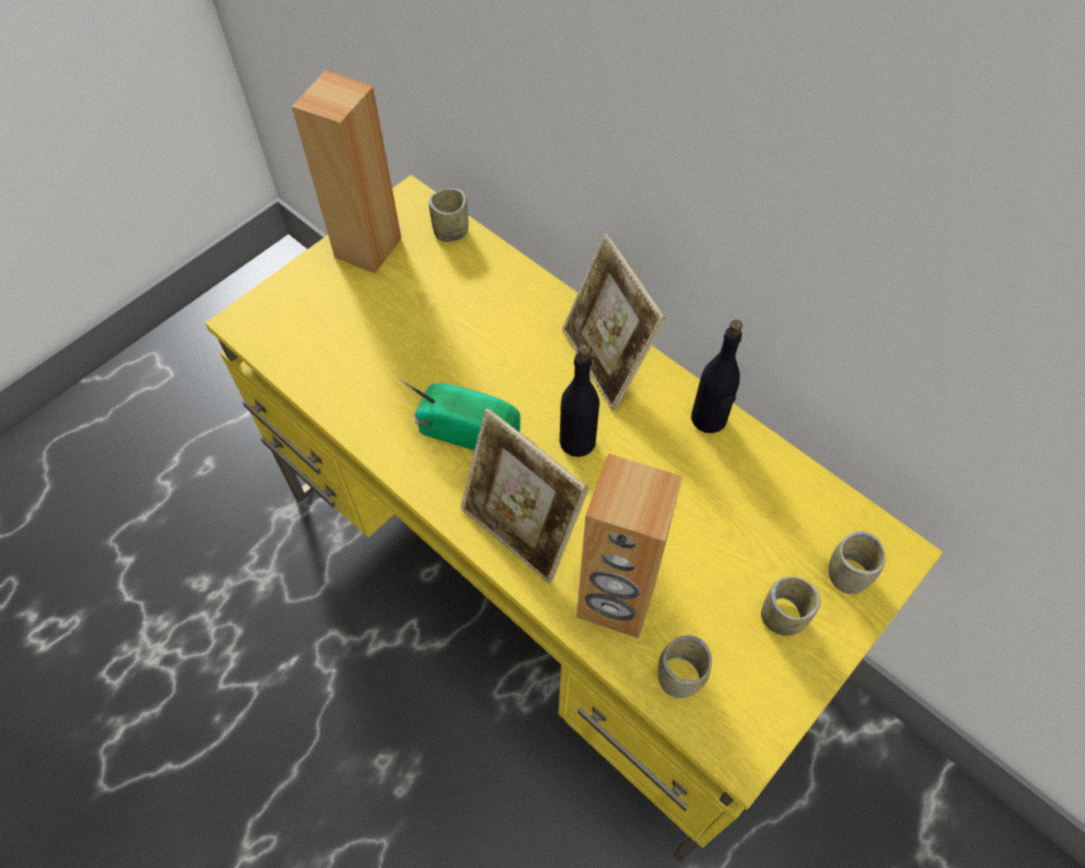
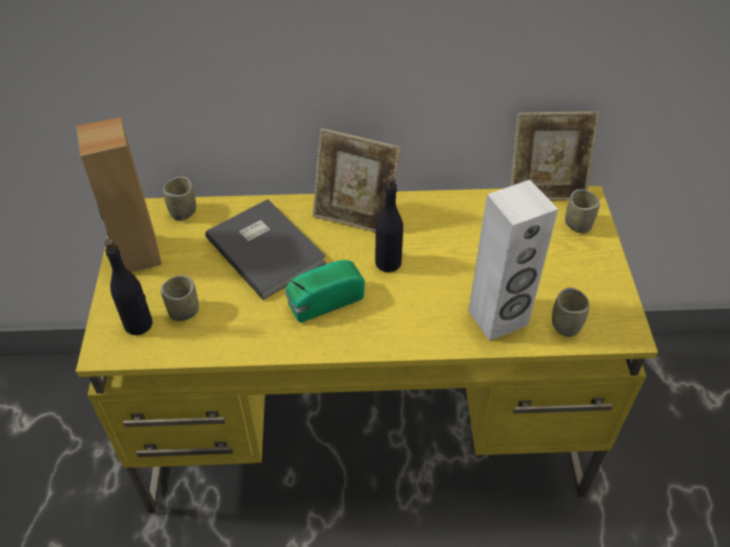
camera: 45 degrees left, 10 degrees down
(481, 330) = (267, 248): none -> grey book
(521, 530) = (412, 325): picture frame -> picture frame (545, 190)
(615, 602) = (498, 318): brown speaker -> white speaker
(709, 419) = (438, 205): black bottle -> black bottle (139, 324)
(782, 617) = (574, 263): cup -> cup (184, 311)

